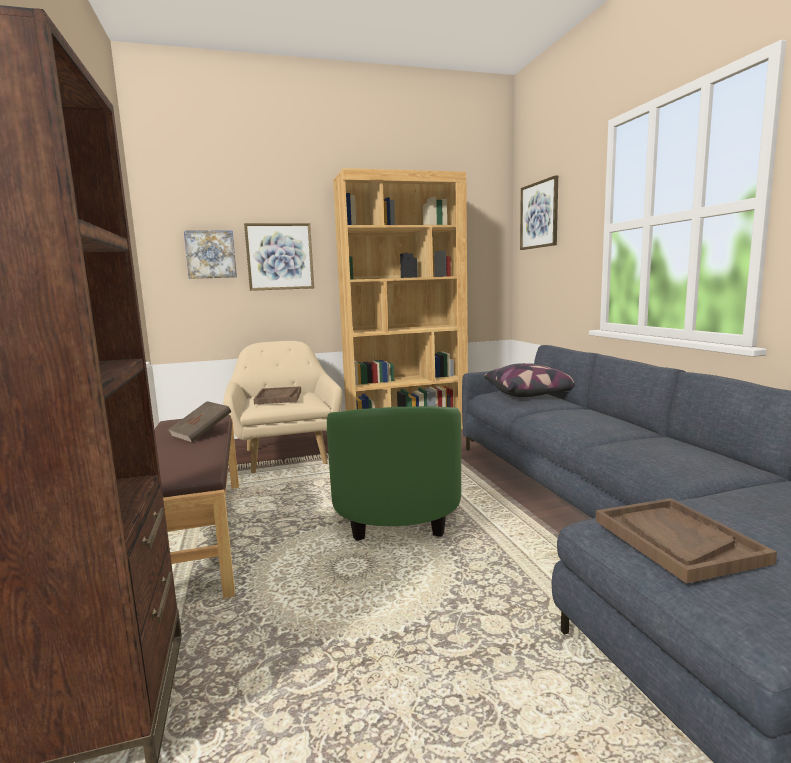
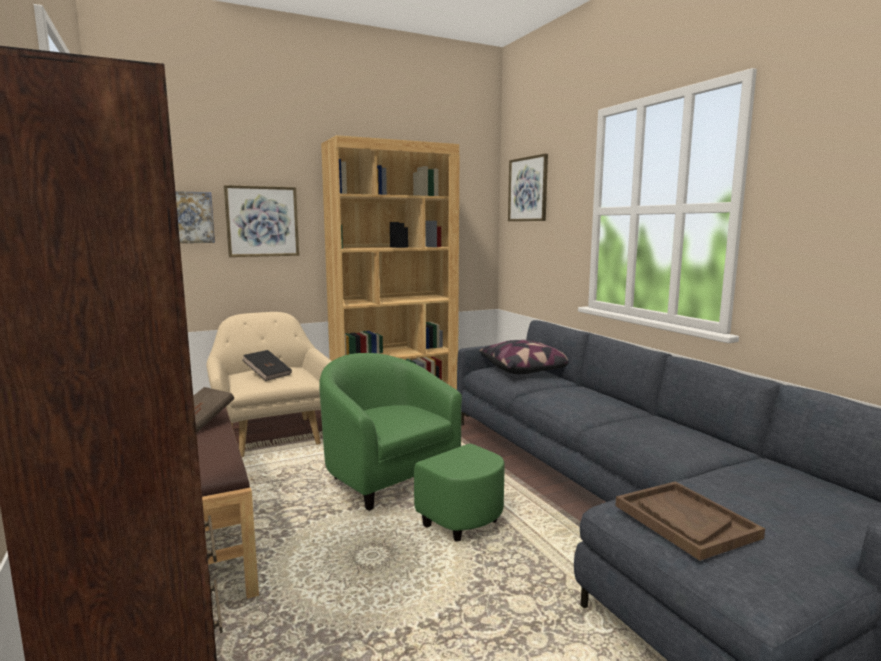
camera: 10 degrees left, 0 degrees up
(279, 397) = (267, 375): brown tray -> black book
(395, 506) = (402, 489): green armchair -> green armchair turned 150 degrees clockwise

